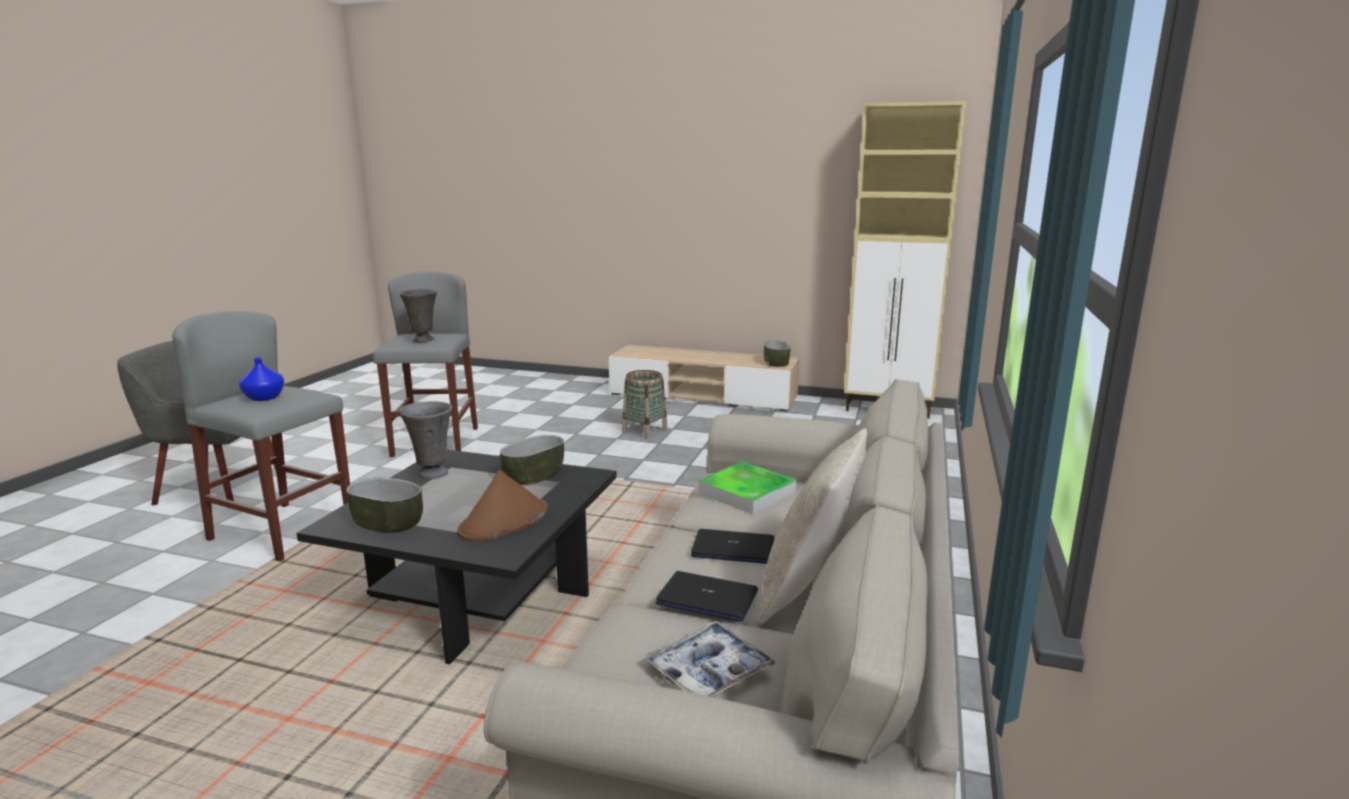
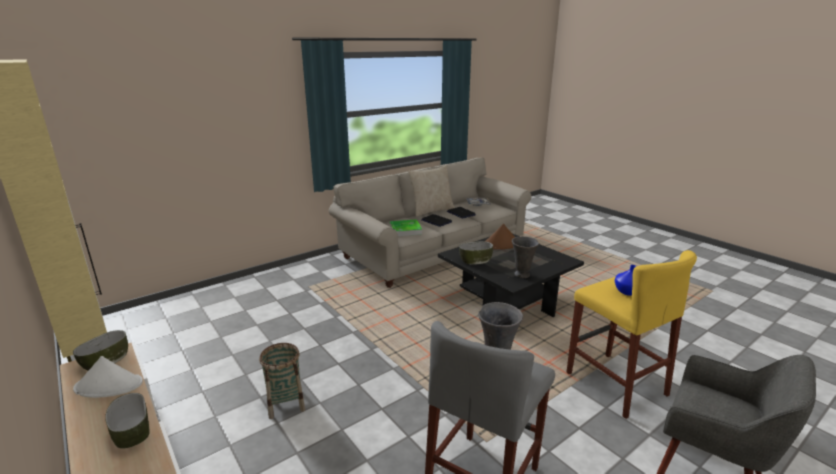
camera: 145 degrees left, 5 degrees up
(282, 531) = (615, 383): grey stool -> yellow stool
(387, 523) = (546, 255): bowl -> bowl (133, 432)
(738, 360) = (109, 385): none -> white hat

